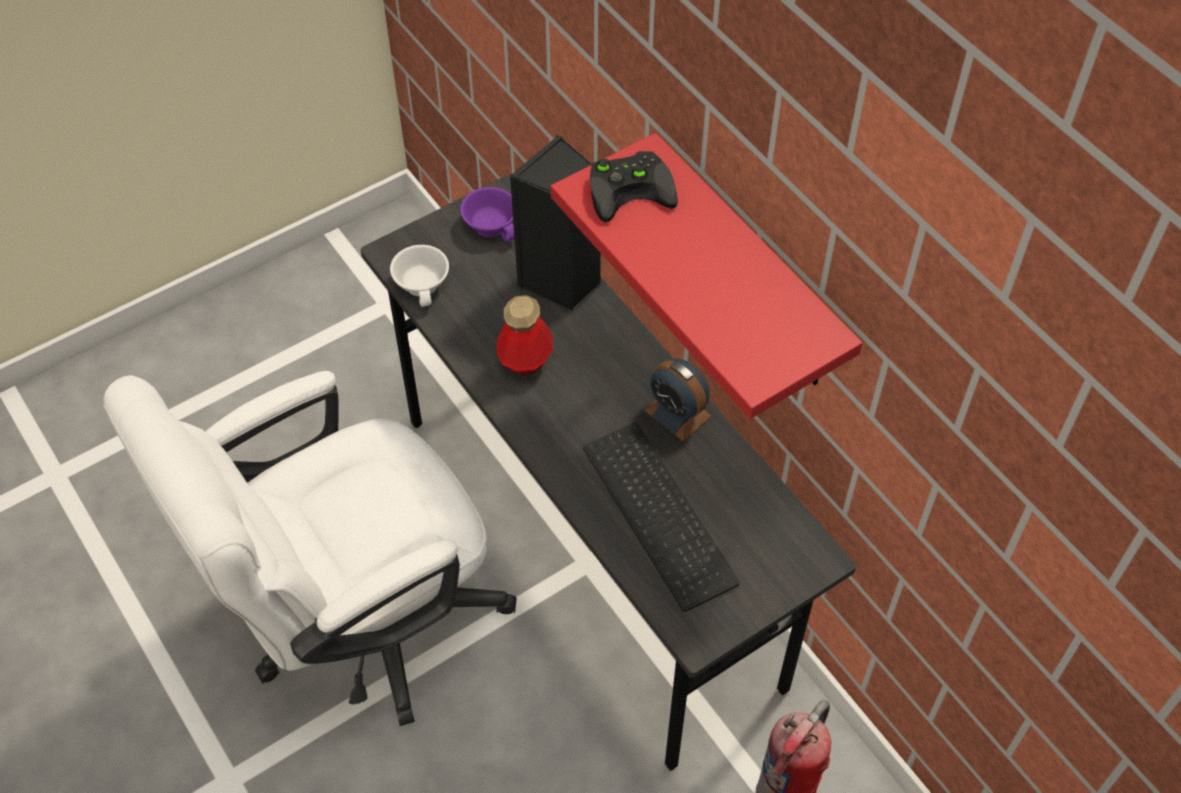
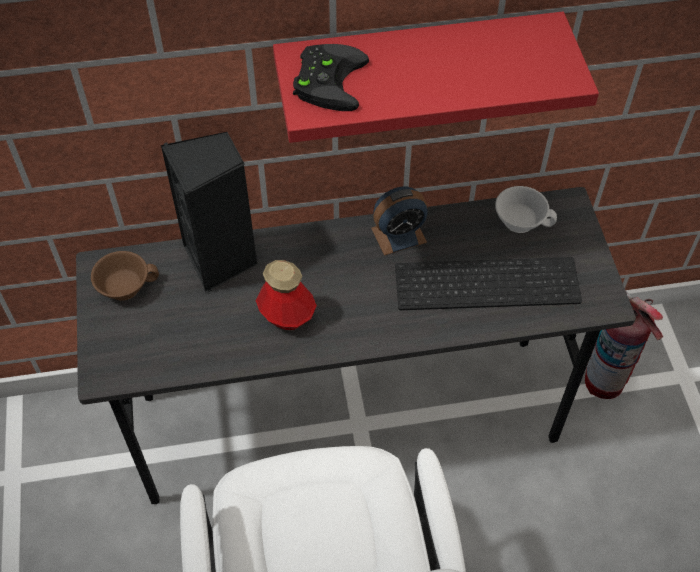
camera: 65 degrees left, 0 degrees up
(424, 284) = (157, 361): white cup -> white cup (521, 219)
(493, 224) = (125, 285): purple cup -> brown cup

